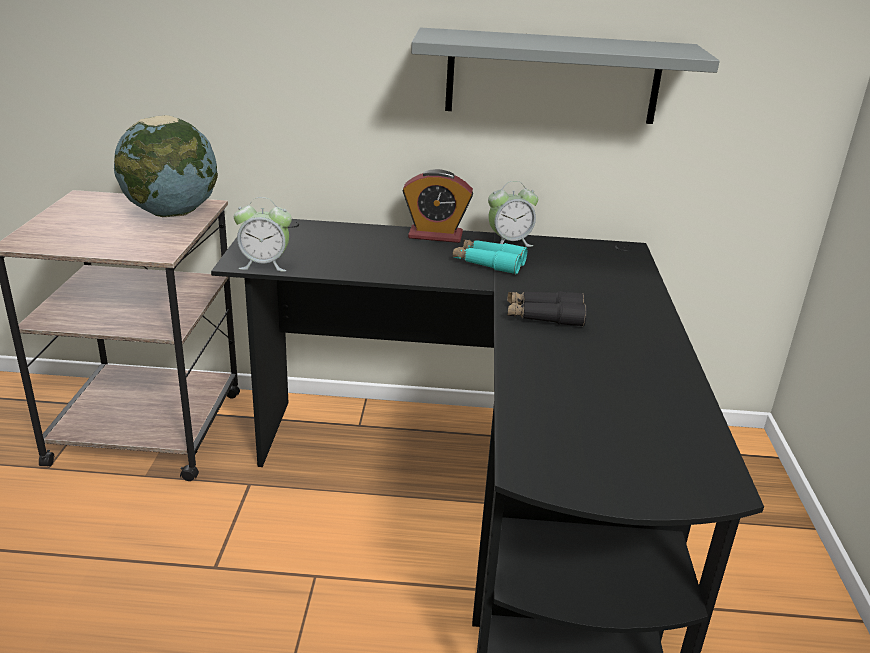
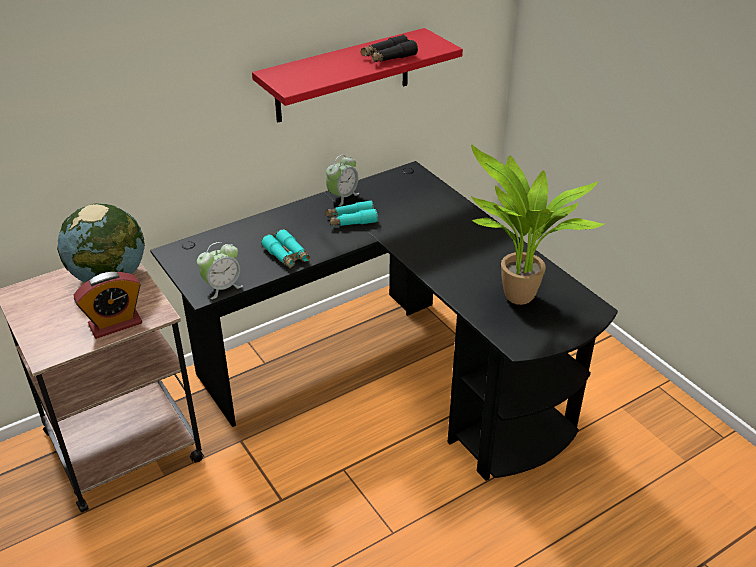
camera: 35 degrees left, 10 degrees up
(371, 265) = (287, 255): none -> turquoise binoculars
(435, 235) = (293, 211): alarm clock -> alarm clock (115, 324)
(544, 316) = (424, 247): black binoculars -> black binoculars (388, 57)
(552, 77) = (343, 76): grey shelf -> red shelf
(599, 418) = (516, 300): none -> potted plant

